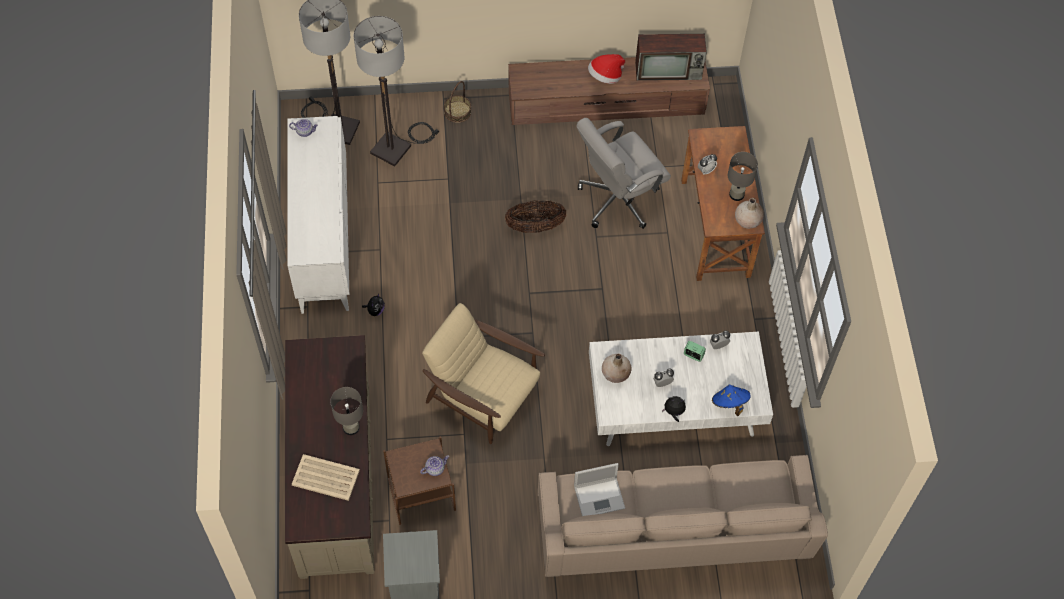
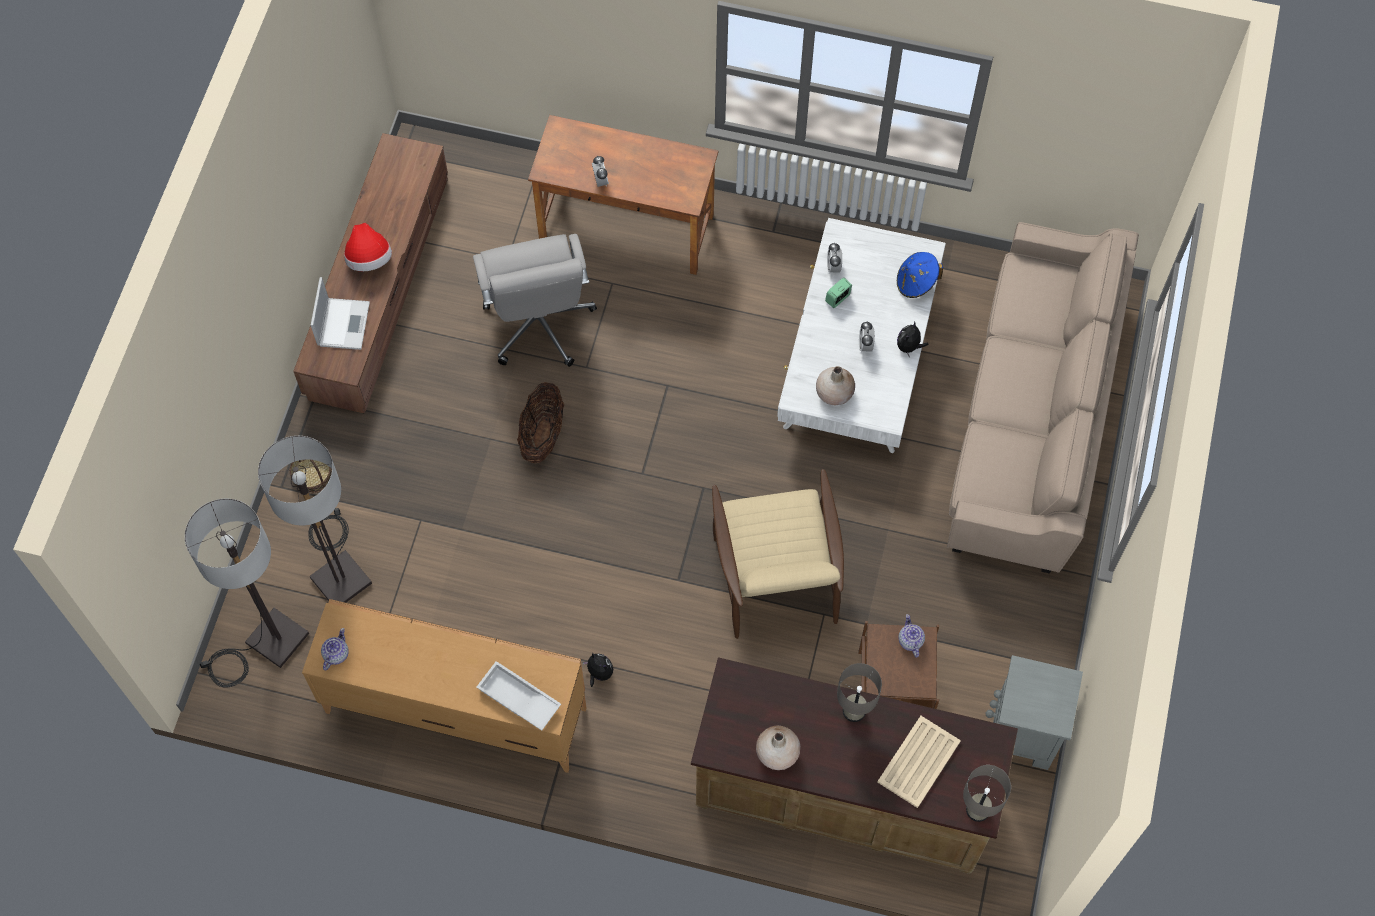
camera: 70 degrees left, 5 degrees up
(304, 235) = (518, 699): none -> white tray
(323, 238) = (455, 711): white dresser -> brown dresser
(483, 395) = (775, 575): beige armchair -> beige armchair turned 60 degrees counterclockwise
(600, 497) = (999, 464): laptop -> laptop (343, 323)
(669, 70) = (393, 181): television -> none
(736, 194) = (650, 160): grey table lamp -> grey table lamp (977, 810)
(747, 220) = (693, 162): beige vase -> beige vase (777, 753)

